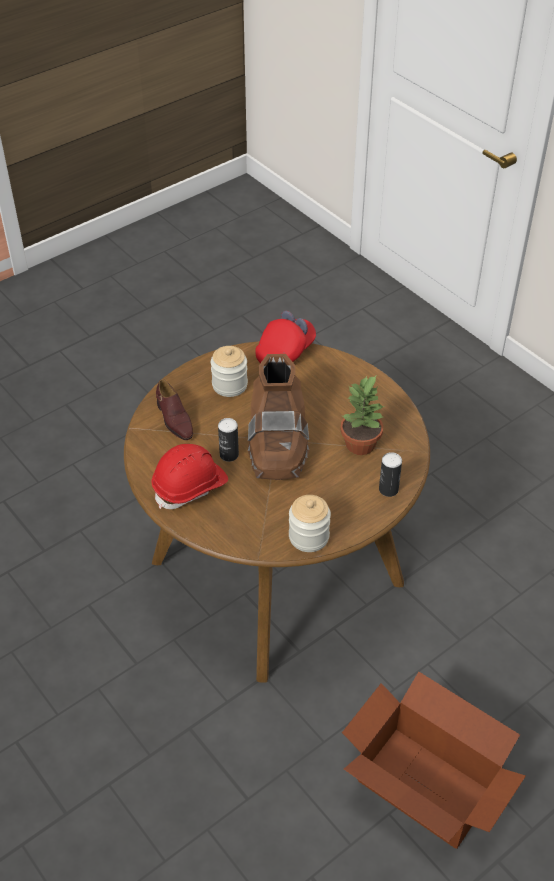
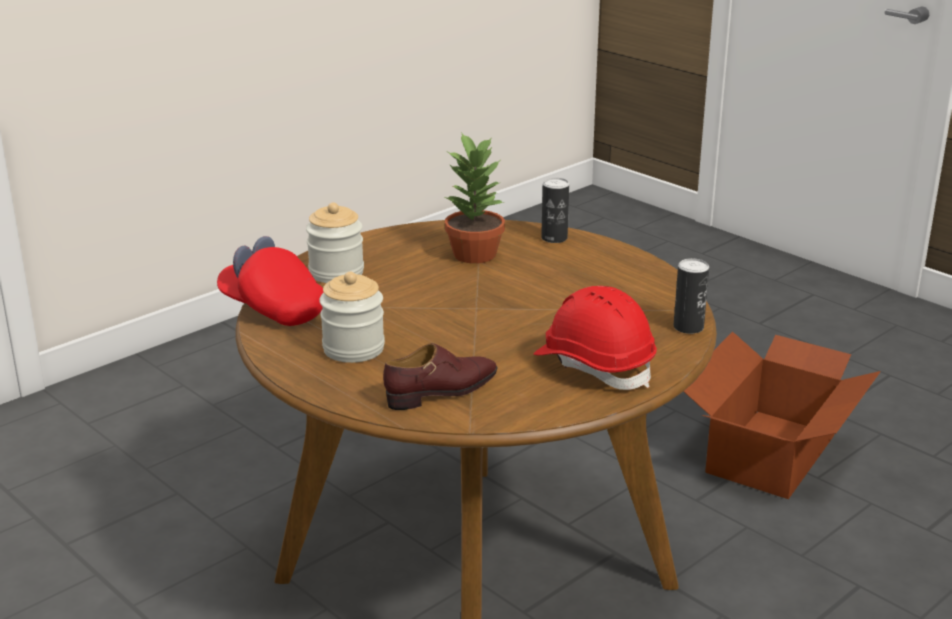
camera: 95 degrees left, 20 degrees down
(229, 455) = (516, 340): can -> can (688, 327)
(277, 442) = (482, 307): brown boot -> none
(308, 537) = (655, 281): jar -> jar (336, 273)

